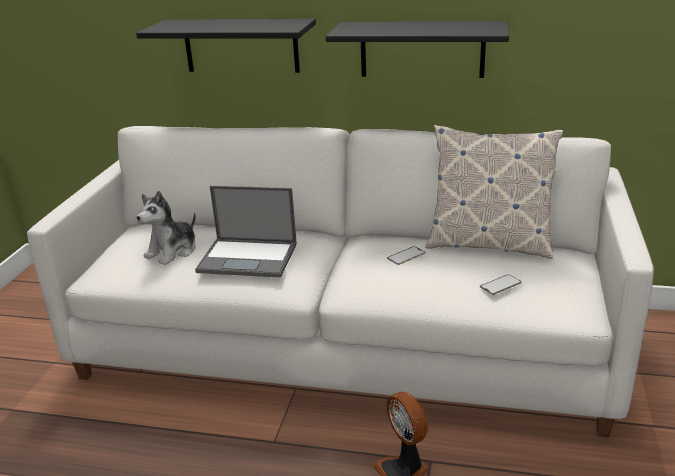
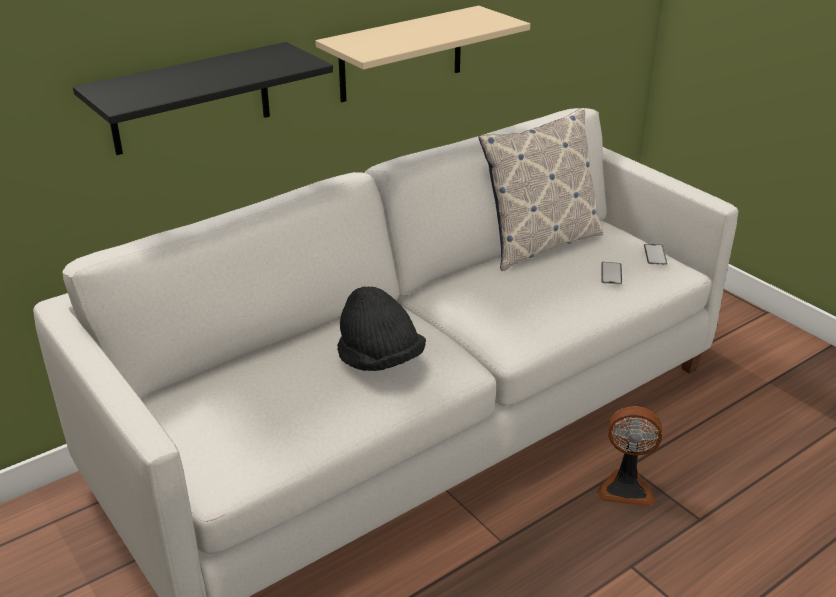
camera: 50 degrees left, 5 degrees up
(173, 251) = (274, 400): plush toy -> none
(249, 258) = (379, 360): laptop -> black hat
(406, 256) = (509, 284): phone -> phone (655, 254)
(422, 49) = (401, 54): black shelf -> beige shelf

